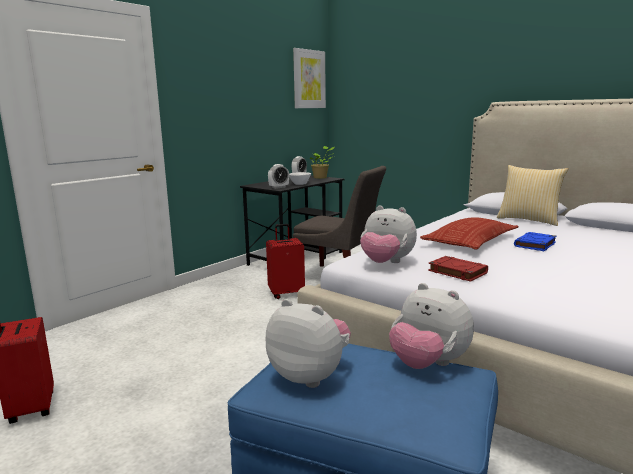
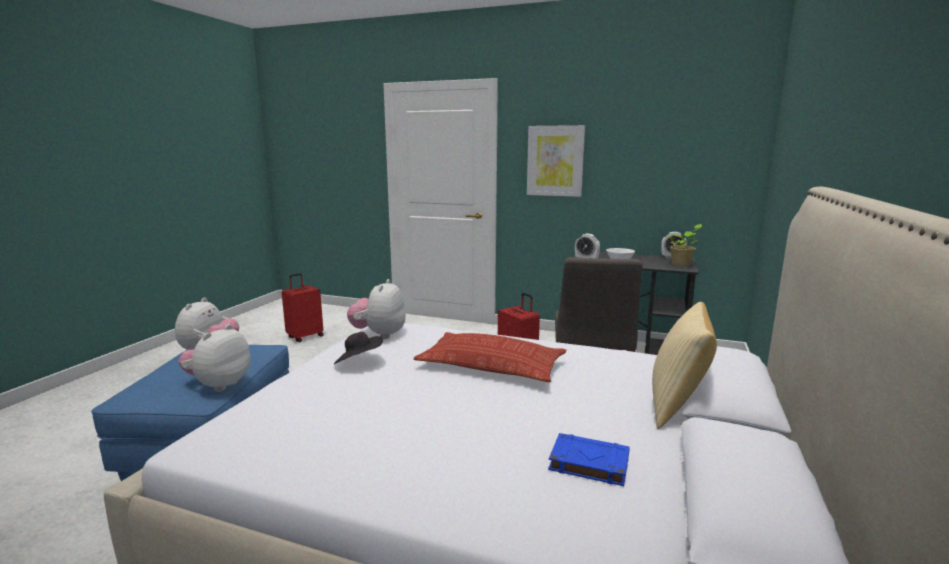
camera: 70 degrees right, 0 degrees up
(309, 79) = (724, 131): picture -> picture (555, 161)
(456, 272) = (359, 362): red book -> black hat
(535, 245) = (498, 403): blue book -> blue book (588, 463)

